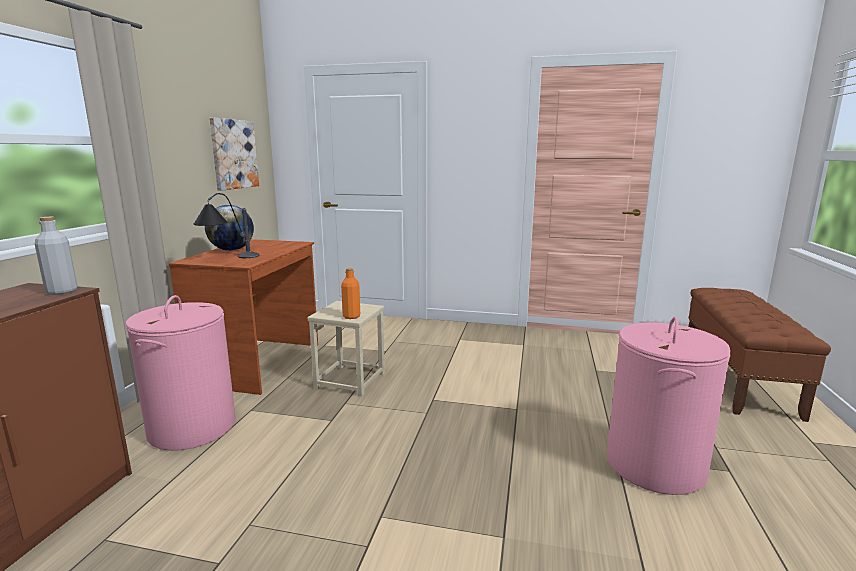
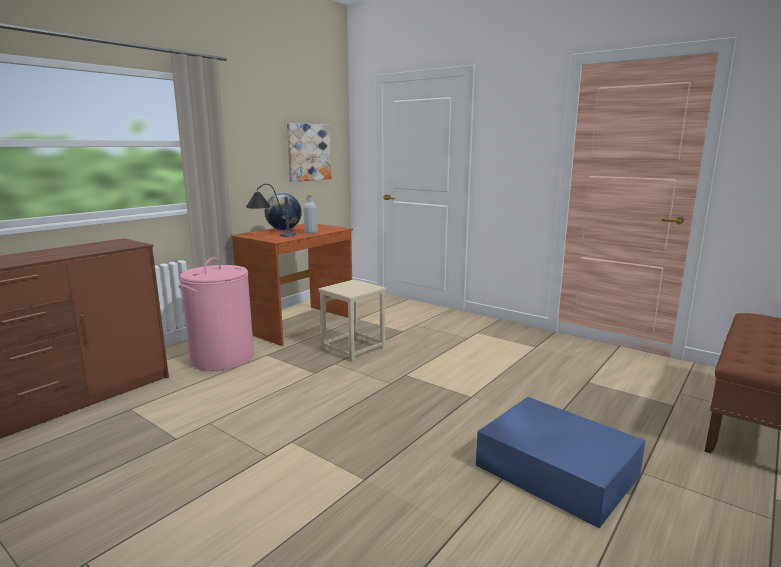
camera: 25 degrees right, 0 degrees up
(62, 291) = (132, 244): grey bottle -> grey bottle (311, 232)
(351, 316) = (350, 292): orange bottle -> none
(654, 465) = (555, 469): pink laundry basket -> blue storage box

